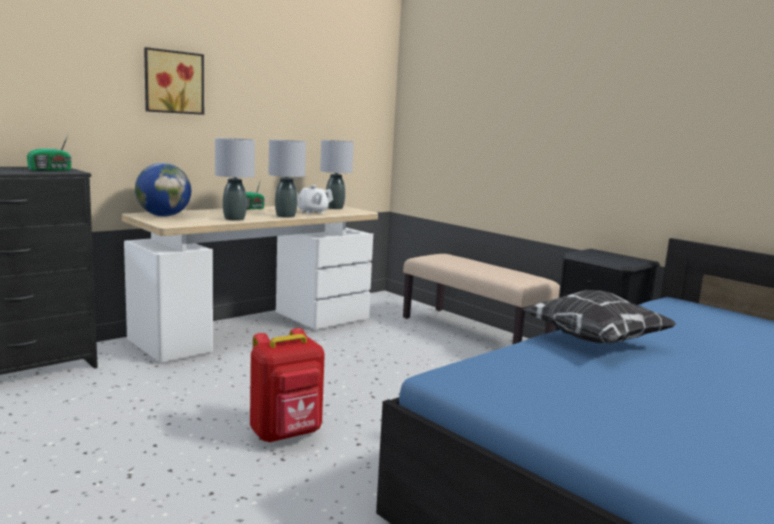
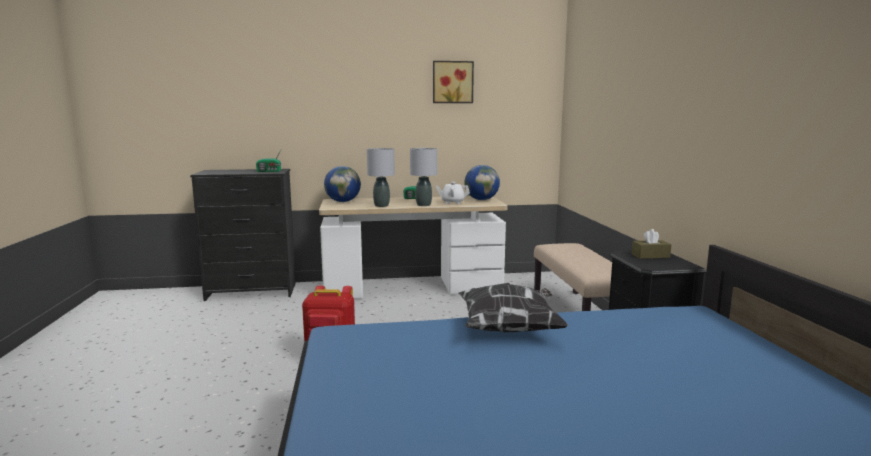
camera: 35 degrees right, 0 degrees up
(173, 82) = (360, 110): picture -> picture (452, 82)
(334, 208) = (481, 200): grey table lamp -> globe
(599, 255) = (650, 256): none -> brown tissue box

